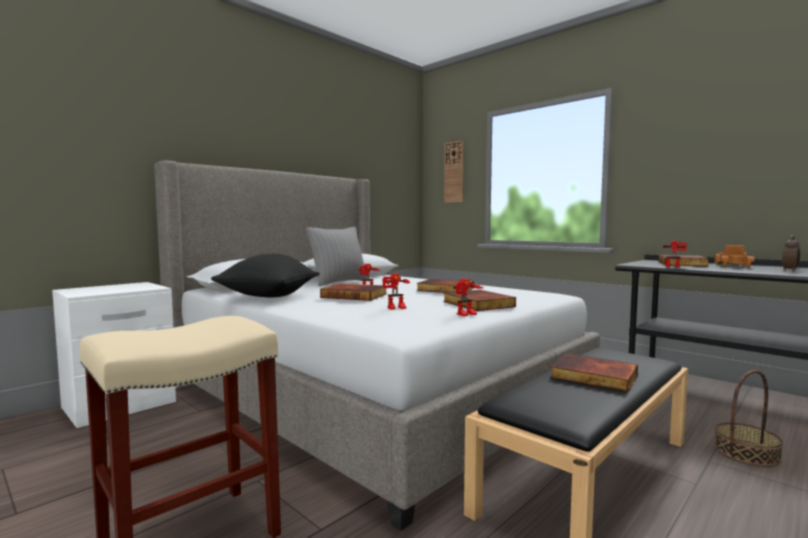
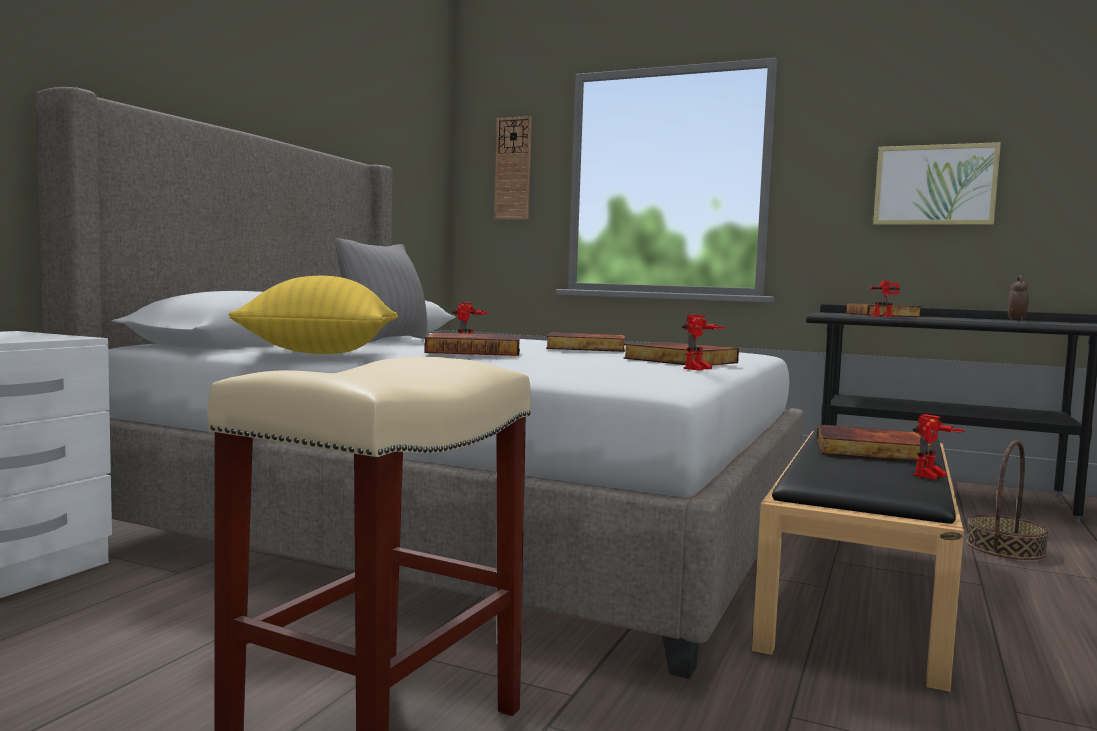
camera: 20 degrees left, 0 degrees up
(268, 297) = (319, 354): black pillow -> yellow pillow
(396, 308) = (590, 361): toy robot -> toy robot (933, 476)
(730, 167) = (934, 185): none -> picture
(733, 265) = (944, 317): toy truck -> none

